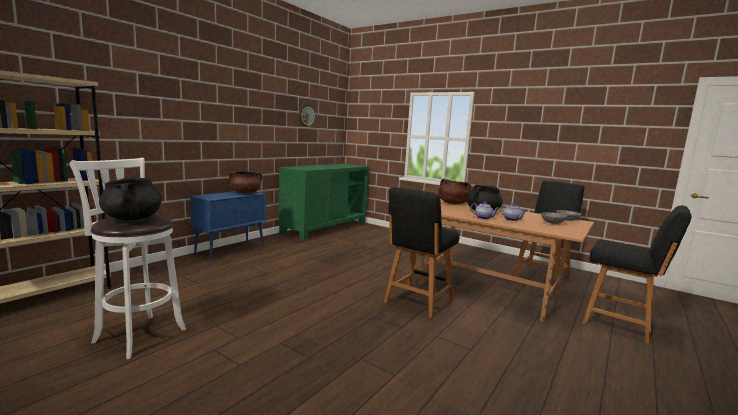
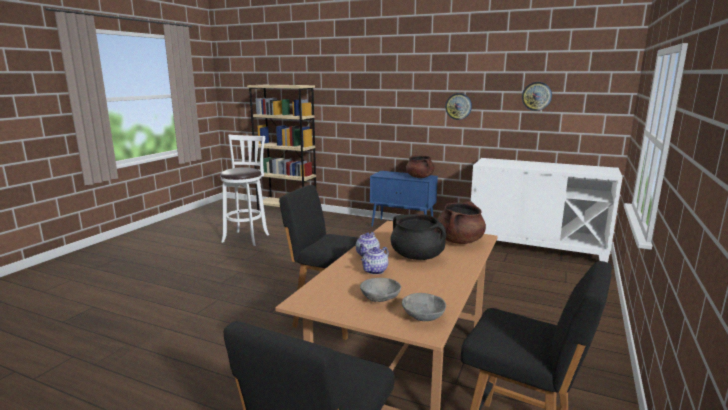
camera: 80 degrees right, 5 degrees up
(132, 219) = (236, 169): black cooking pot -> none
(259, 122) = (458, 106): none -> wall clock
(325, 228) = (536, 247): green cabinet -> white cabinet

